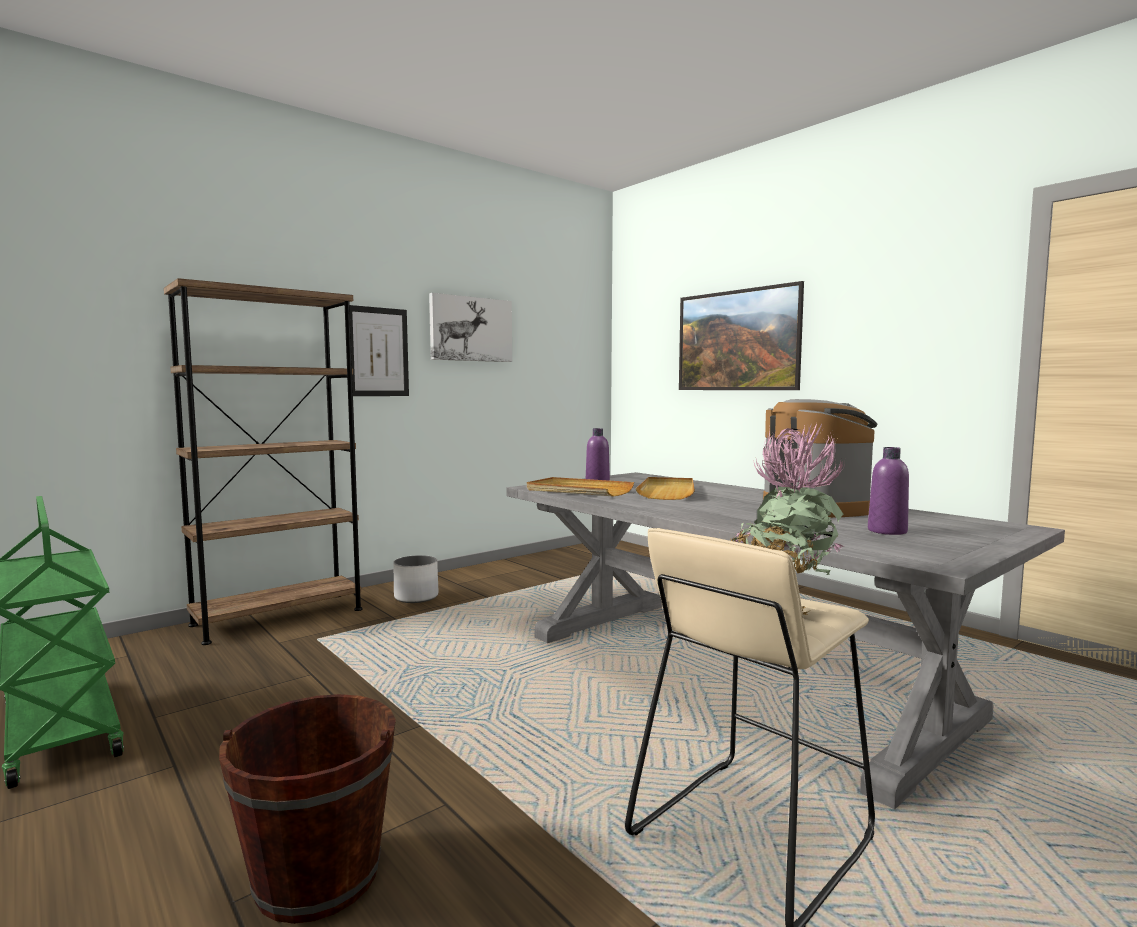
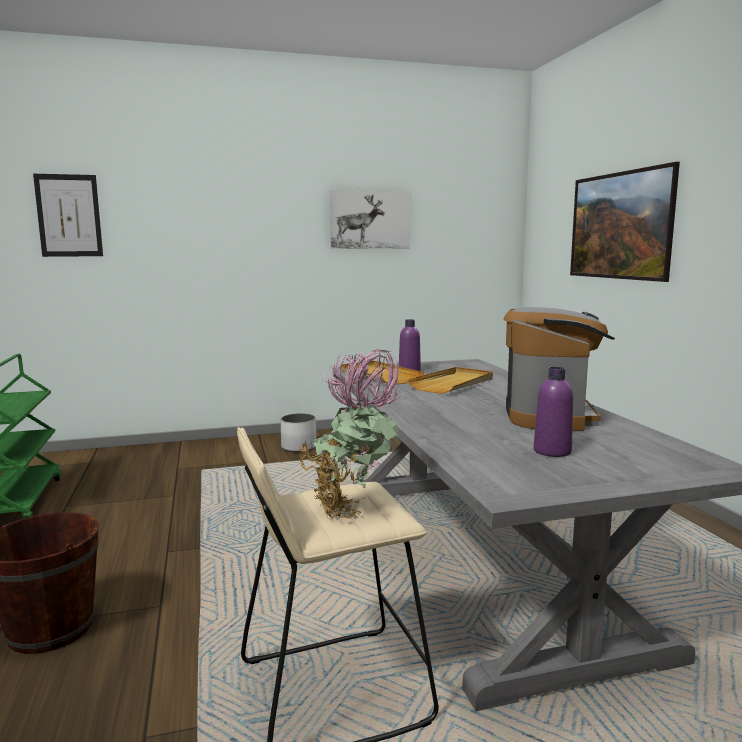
camera: 25 degrees right, 5 degrees up
(278, 617) = (195, 449): brown bookcase -> none
(378, 352) = (283, 244): picture -> picture (69, 215)

